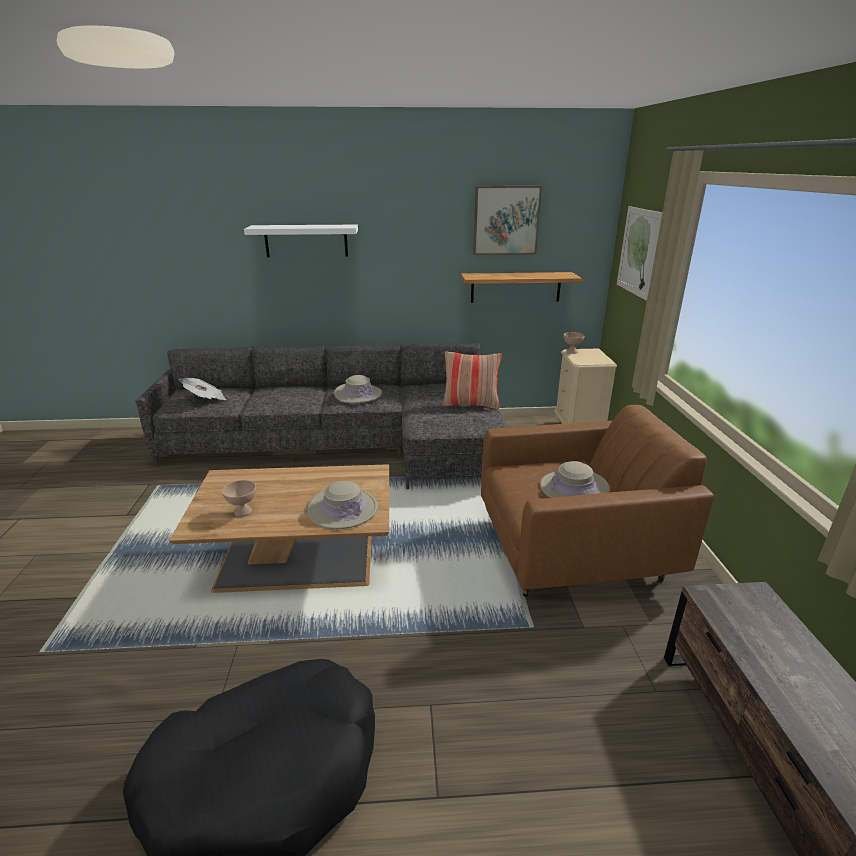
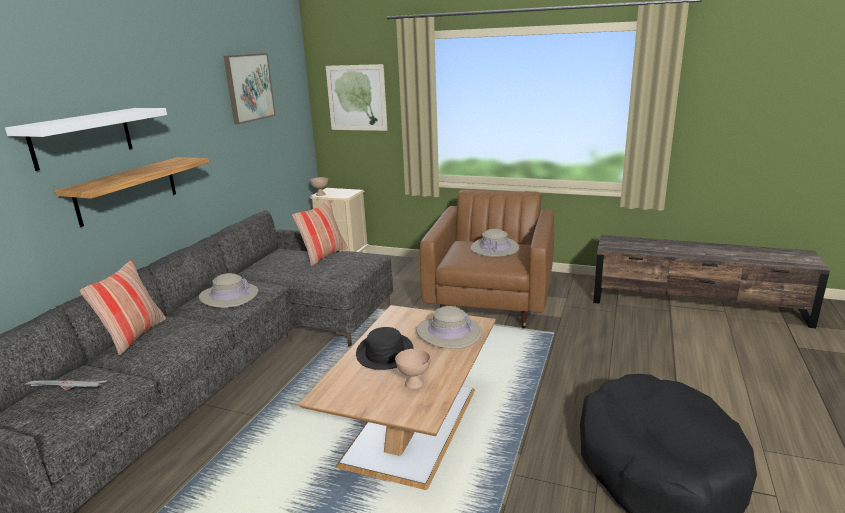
camera: 65 degrees left, 5 degrees down
(285, 387) = (134, 335): none -> pillow
(293, 484) = (384, 352): none -> black hat
(515, 287) = (266, 150): shelf -> shelf (127, 190)

